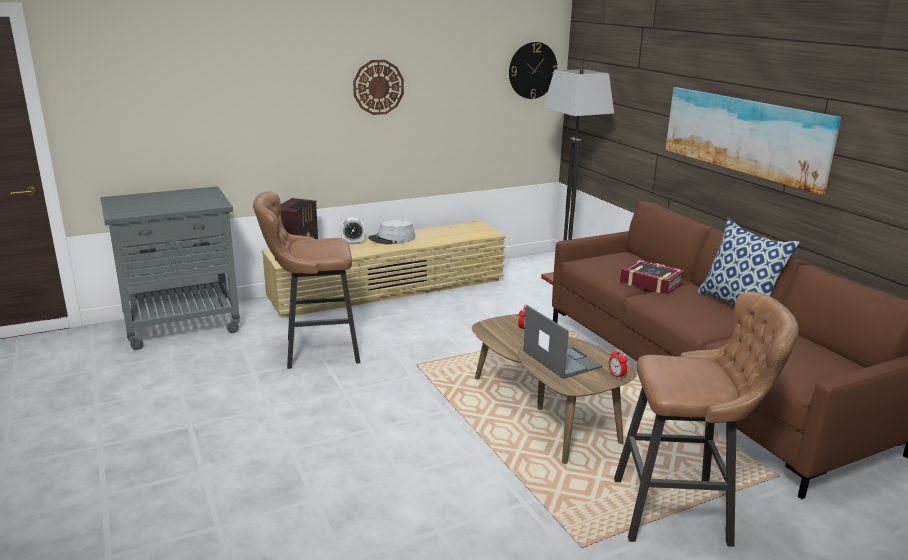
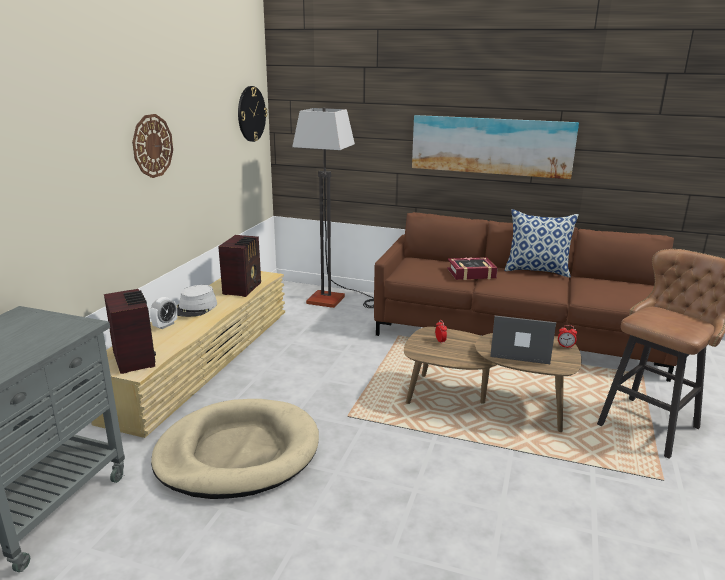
camera: 45 degrees left, 0 degrees up
(311, 350) = (238, 453): brown stool -> beige dog bed
(452, 236) = (243, 288): none -> radio

